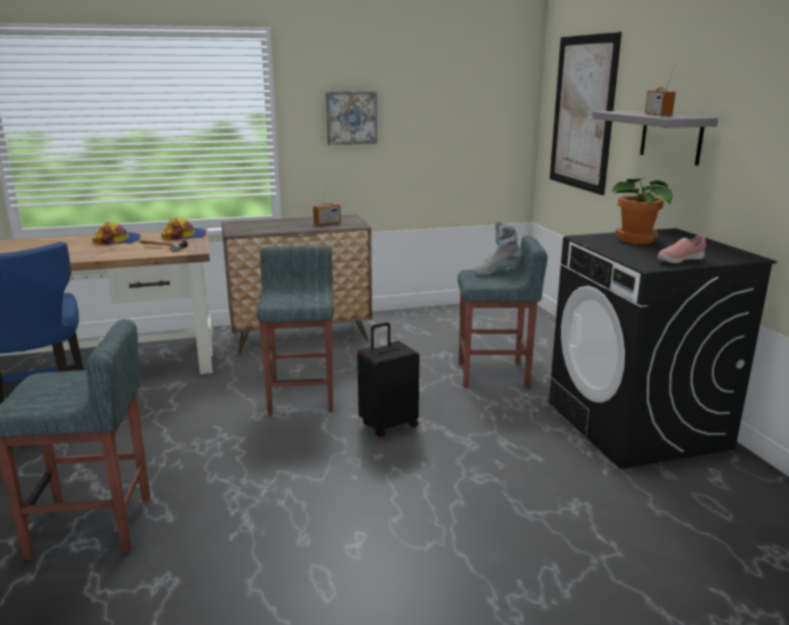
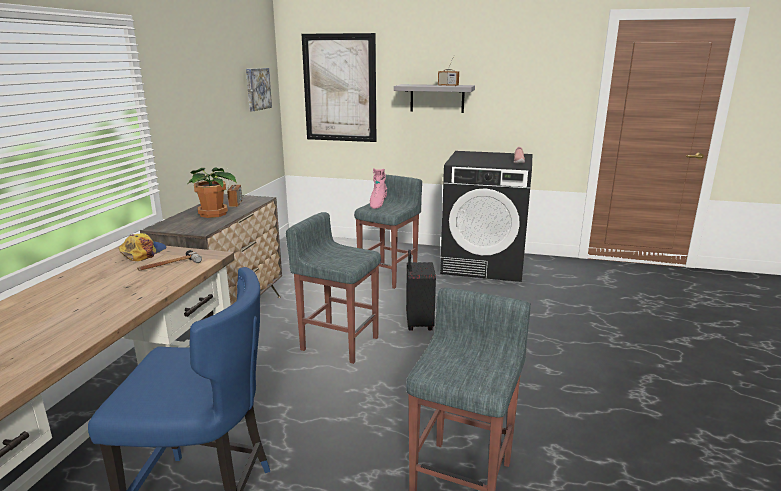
camera: 60 degrees left, 0 degrees up
(118, 241) = (91, 281): cap -> none
(351, 117) = (193, 105): picture -> picture (257, 89)
(496, 272) = (377, 204): grey boot -> pink boot
(636, 240) = (472, 159): potted plant -> potted plant (214, 214)

